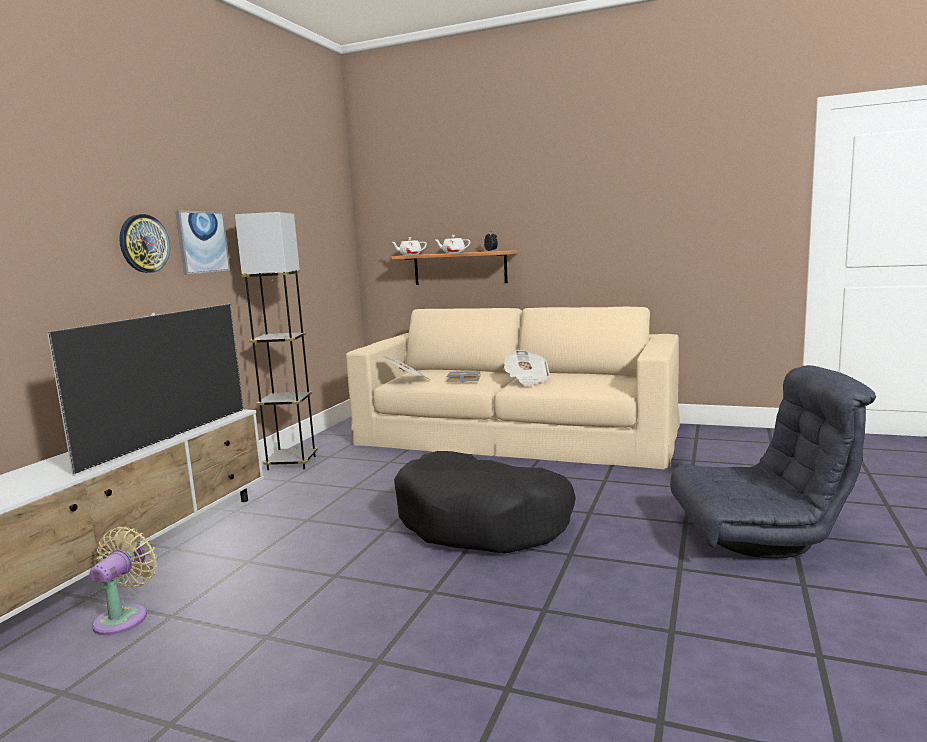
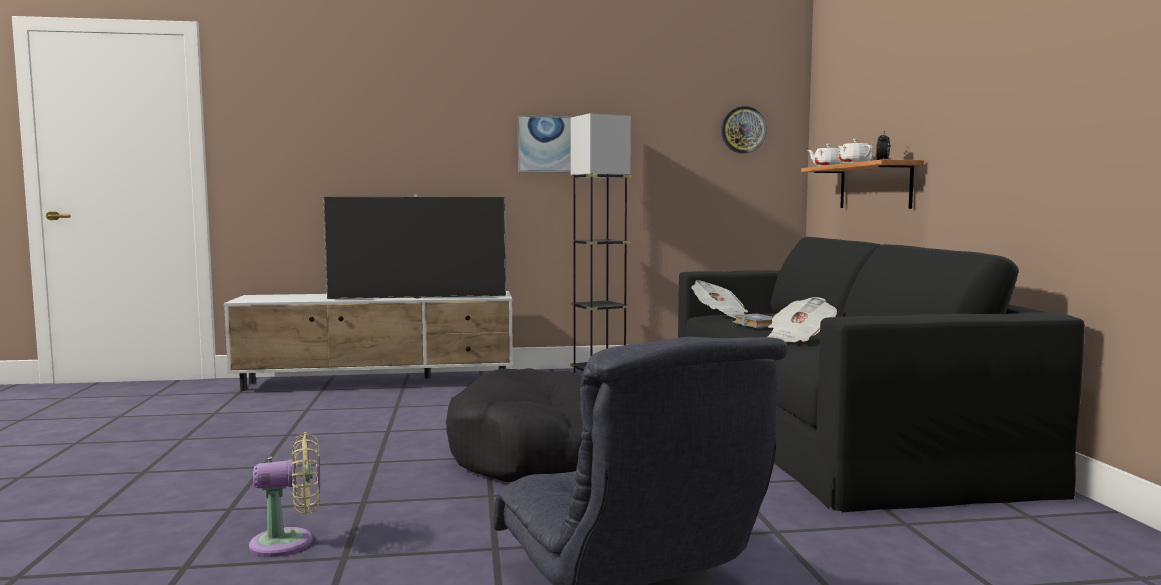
camera: 60 degrees right, 5 degrees down
(124, 617) = (302, 402): beige fan -> beige fan (289, 543)
(144, 243) = (479, 143): wall clock -> wall clock (743, 130)
(516, 434) = (826, 423): beige sofa -> black sofa

